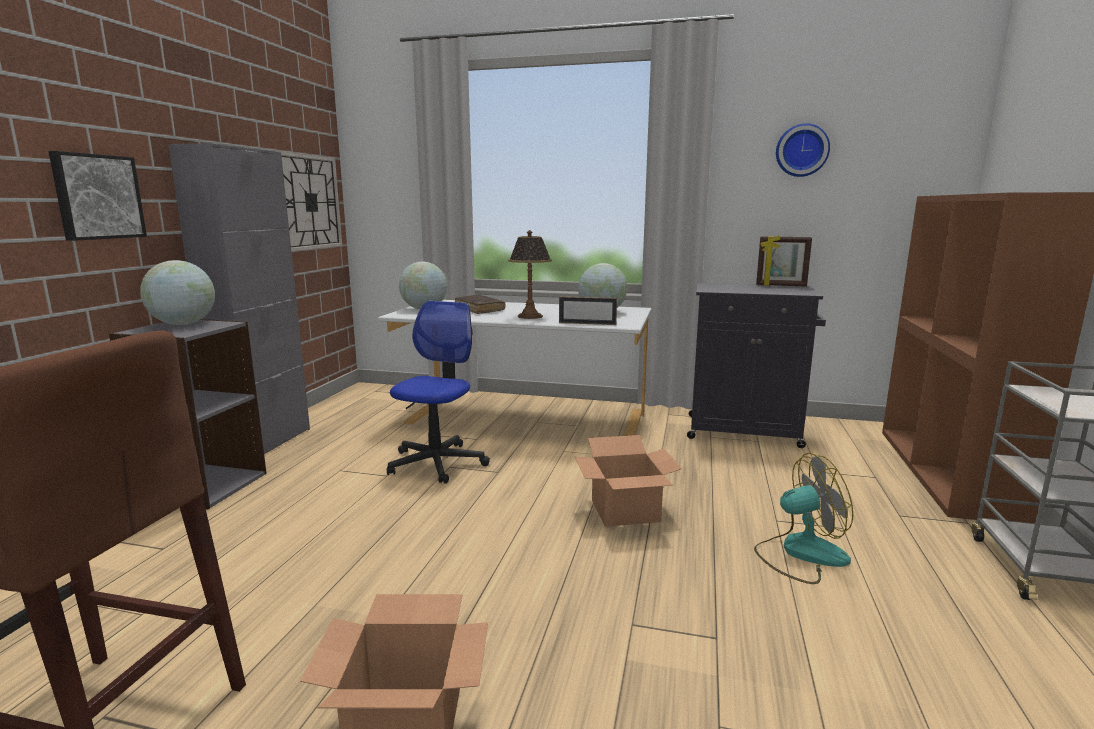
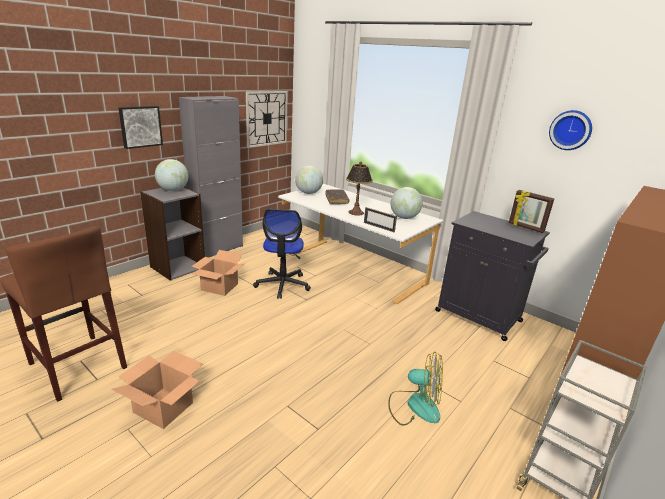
camera: 25 degrees right, 10 degrees up
(437, 463) = (282, 285): office chair -> office chair turned 135 degrees clockwise
(626, 510) = (348, 345): cardboard box -> cardboard box (220, 287)

